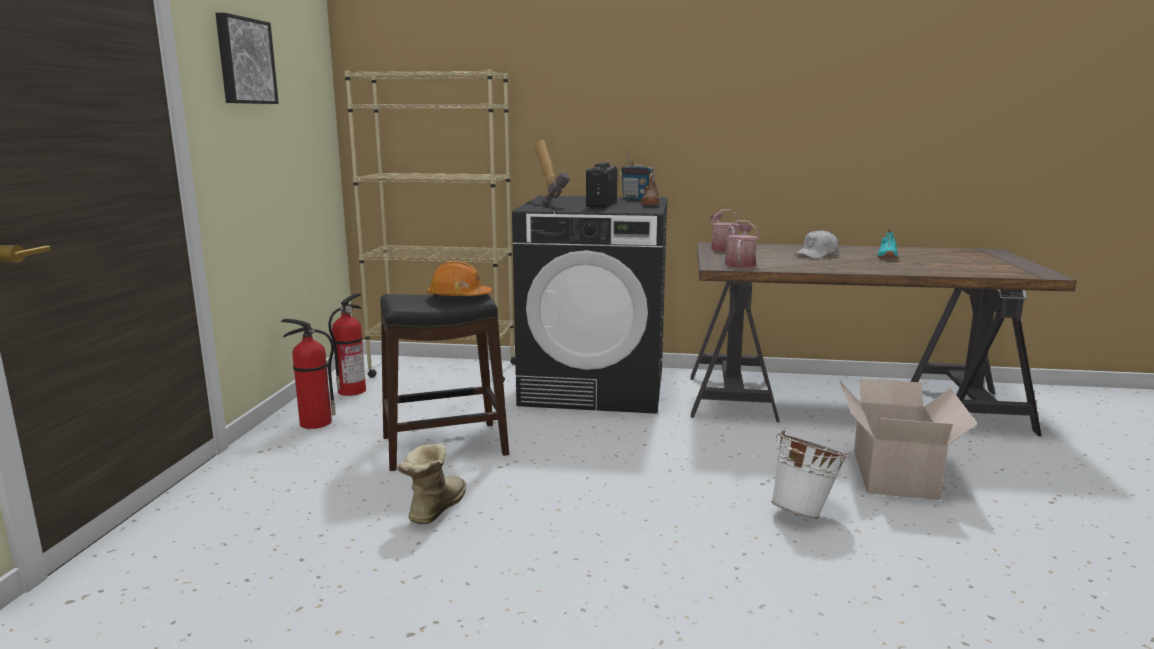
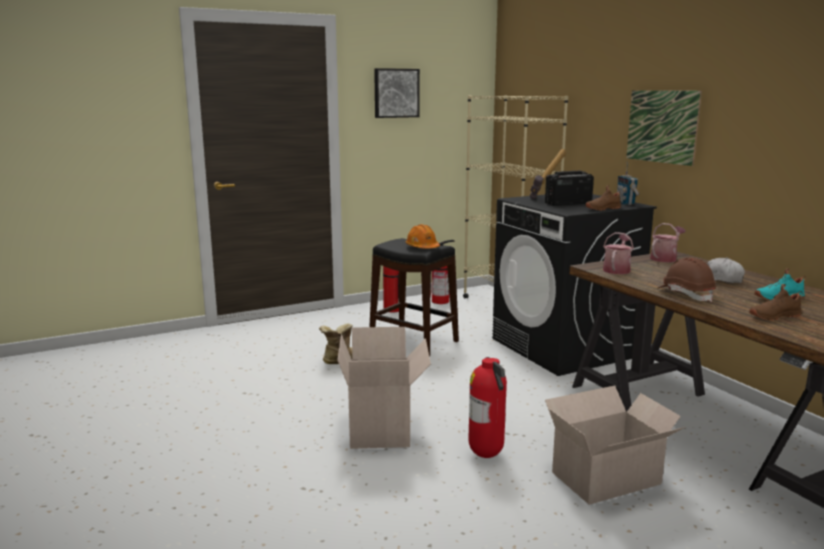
camera: 55 degrees right, 0 degrees up
(661, 106) = (662, 126): none -> picture
(685, 554) = (382, 431): none -> cardboard box
(740, 263) = (617, 269): watering can -> watering can turned 45 degrees counterclockwise
(804, 512) = (487, 455): white bucket -> fire extinguisher
(850, 268) = (685, 294): none -> brown hard hat
(936, 267) = (773, 316): none -> brown shoe

